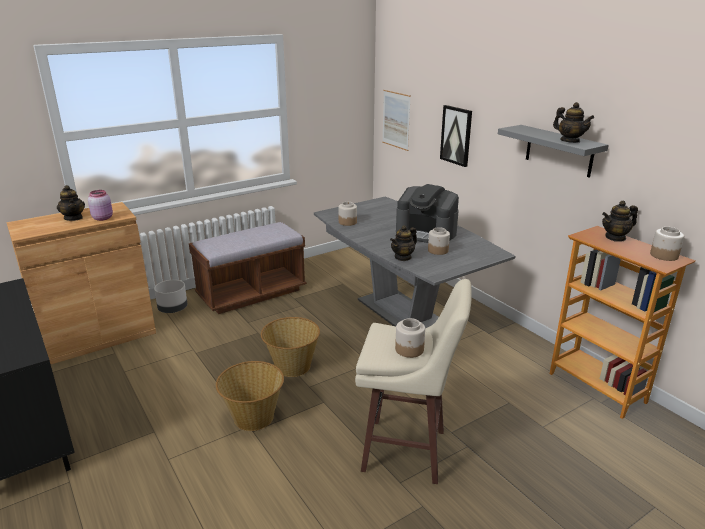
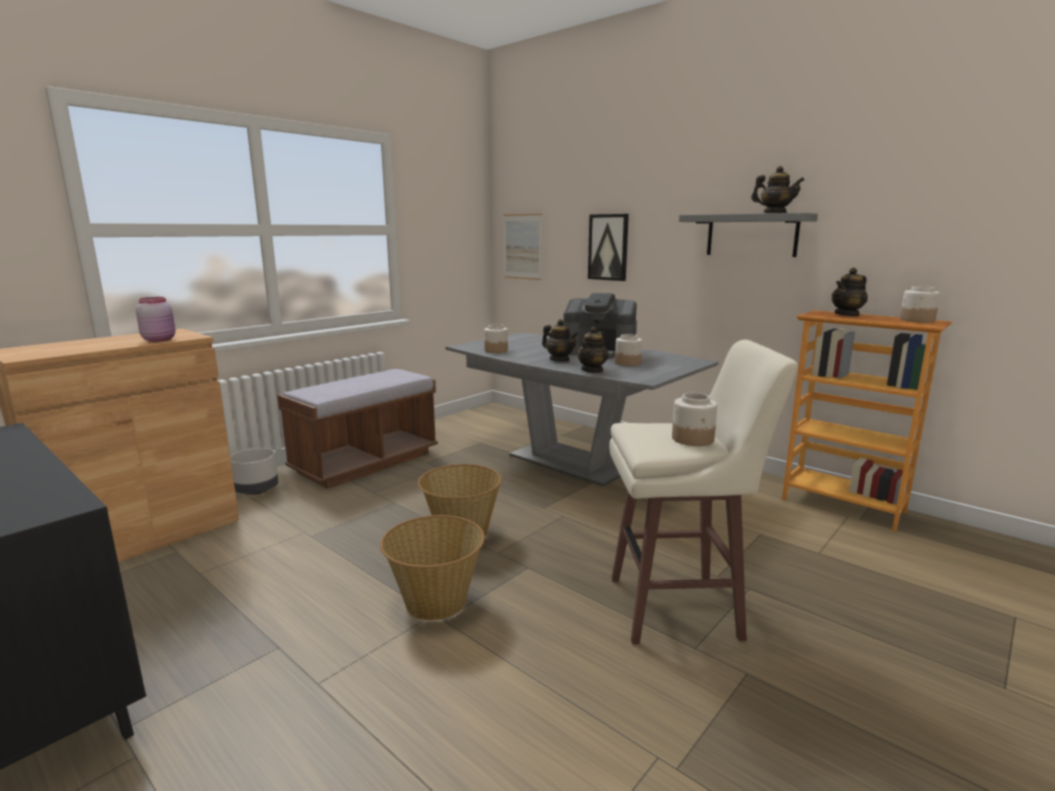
camera: 15 degrees left, 10 degrees down
(73, 218) = (109, 341): teapot -> teapot (559, 360)

